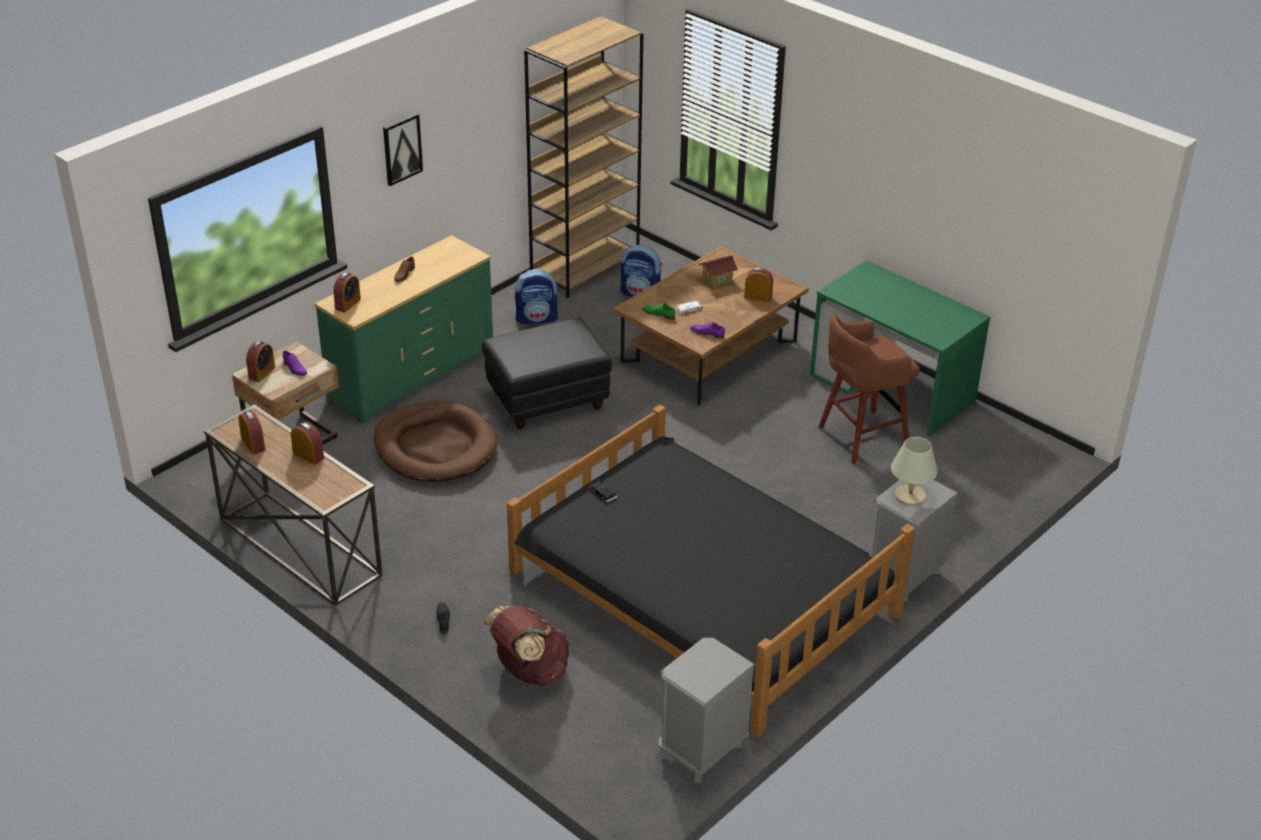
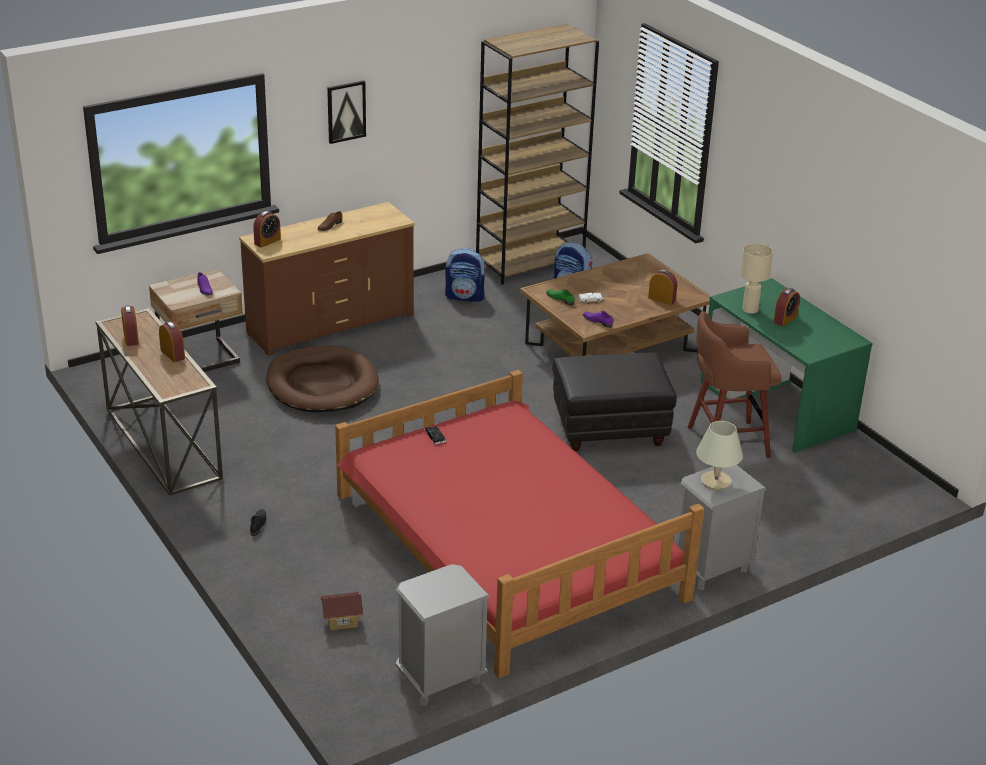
camera: 15 degrees right, 5 degrees down
(262, 373) = (174, 288): alarm clock -> alarm clock (785, 319)
(411, 374) = (330, 324): green dresser -> brown dresser
(529, 671) = (314, 581): brown backpack -> none
(547, 400) = (441, 364): black ottoman -> black ottoman (609, 429)
(701, 591) = (506, 545): black bed -> red bed
(717, 281) = (629, 280): toy house -> toy house (342, 621)
(861, 300) = (749, 310): none -> beige table lamp

